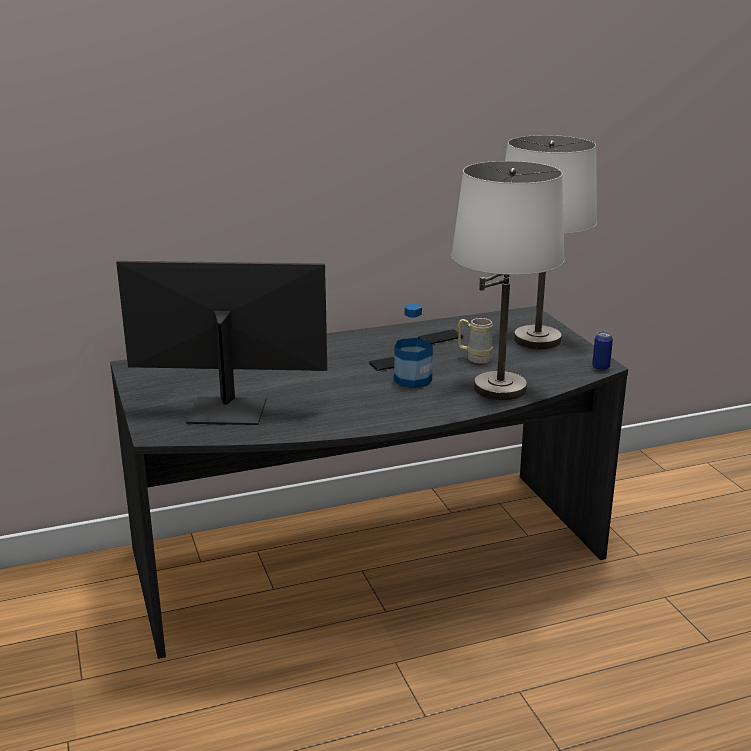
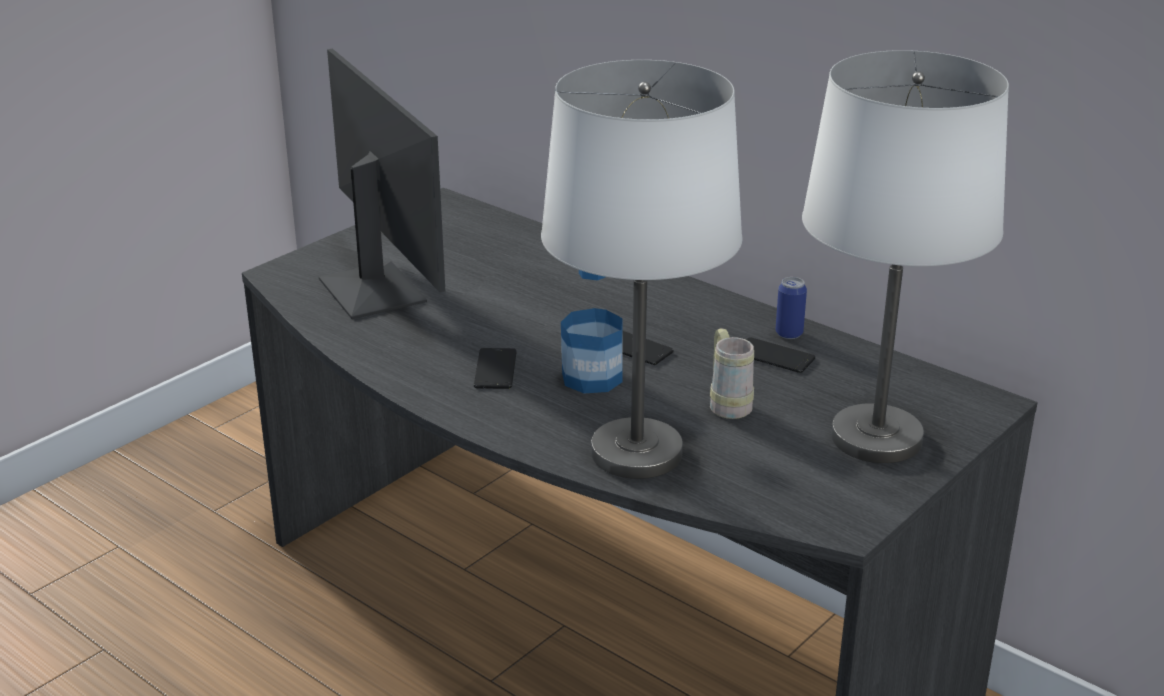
camera: 60 degrees right, 5 degrees up
(374, 400) = (495, 369): none -> phone
(600, 367) = (833, 526): can -> can (789, 333)

